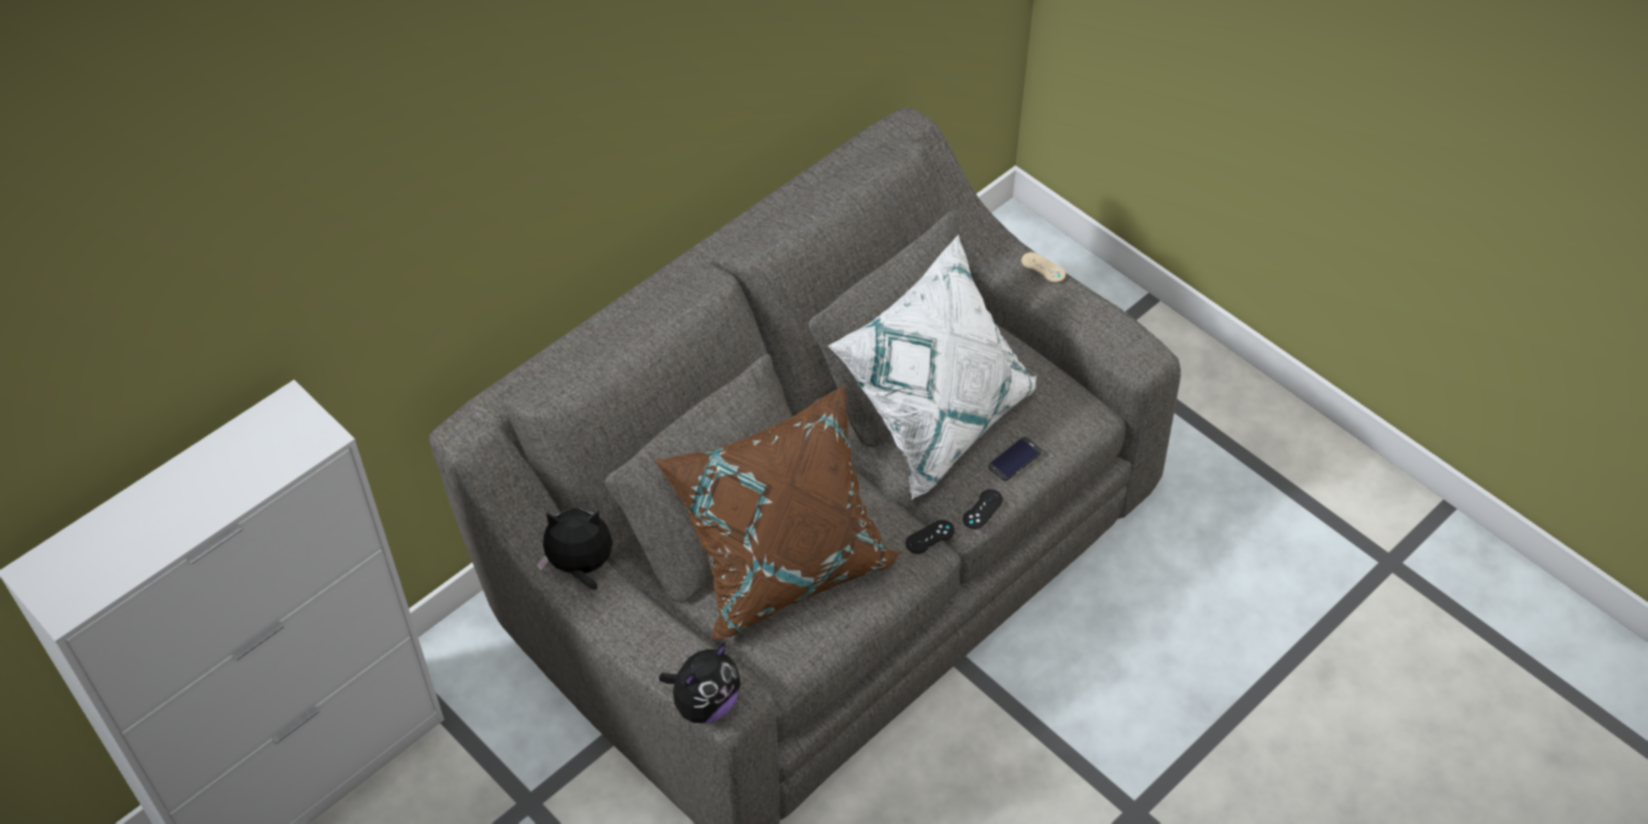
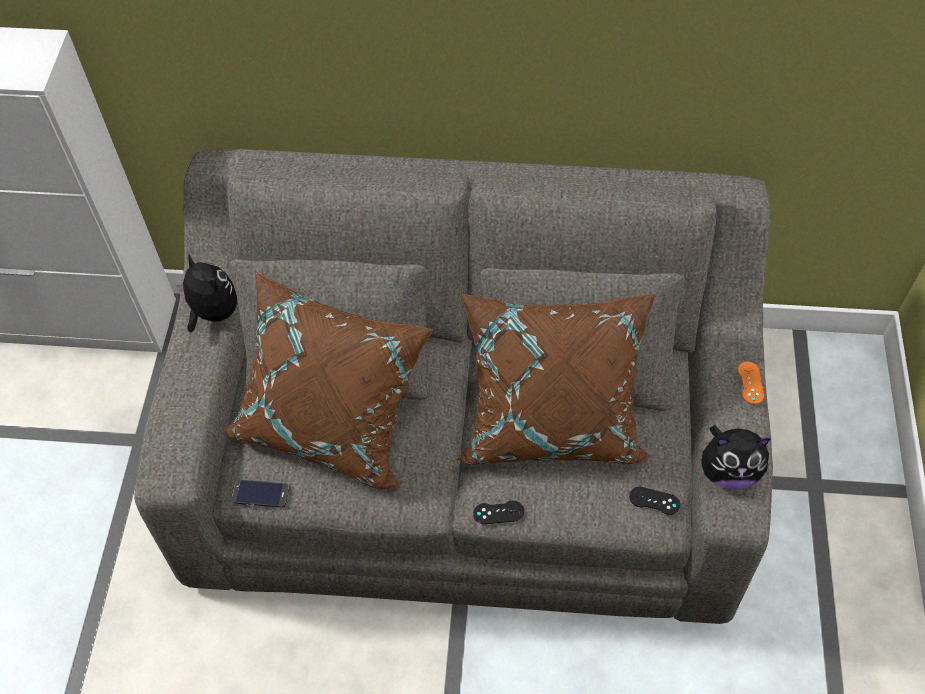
camera: 50 degrees right, 5 degrees up
(705, 703) = (152, 462): plush toy -> plush toy (728, 471)
(930, 537) = (440, 497): black game controller -> black game controller (654, 501)
(936, 416) = (551, 420): white pillow -> brown pillow
(1015, 459) = (565, 500): phone -> phone (260, 494)
(1043, 267) = (750, 383): beige game controller -> orange game controller

